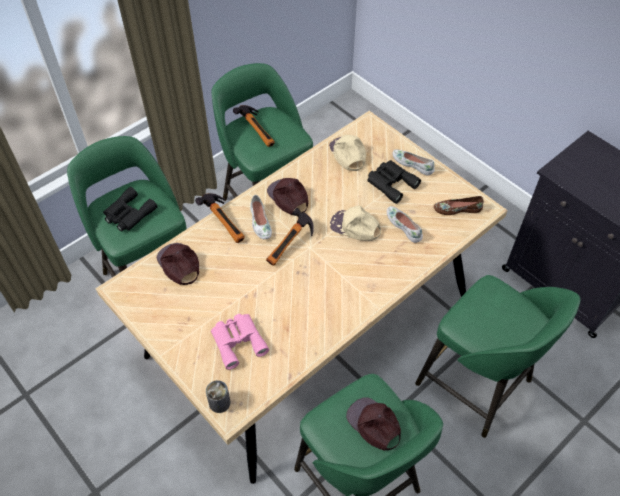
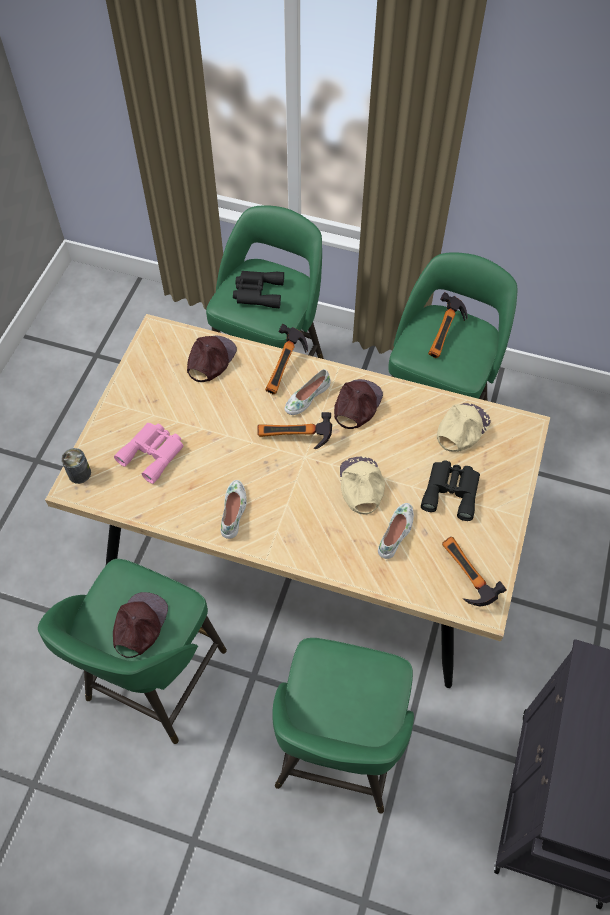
camera: 60 degrees right, 5 degrees up
(413, 164) = (499, 500): white shoe -> white shoe (234, 511)
(457, 209) = (463, 578): brown shoe -> hammer

